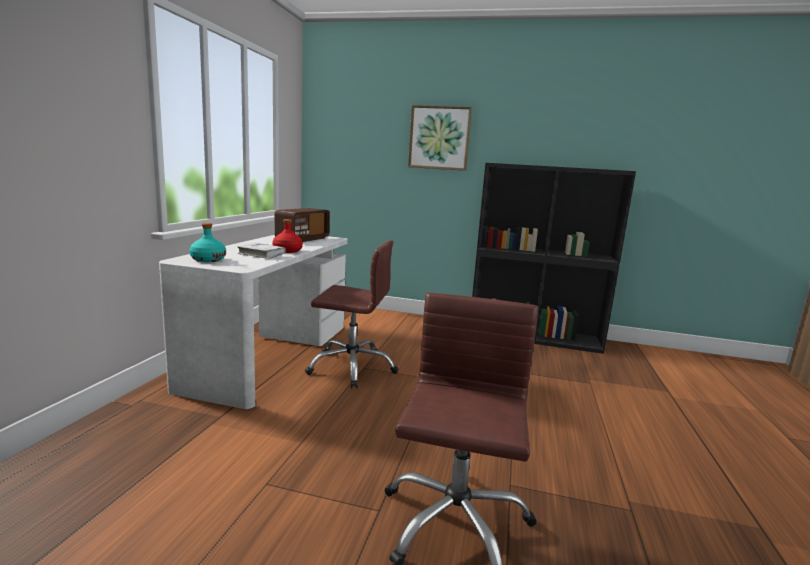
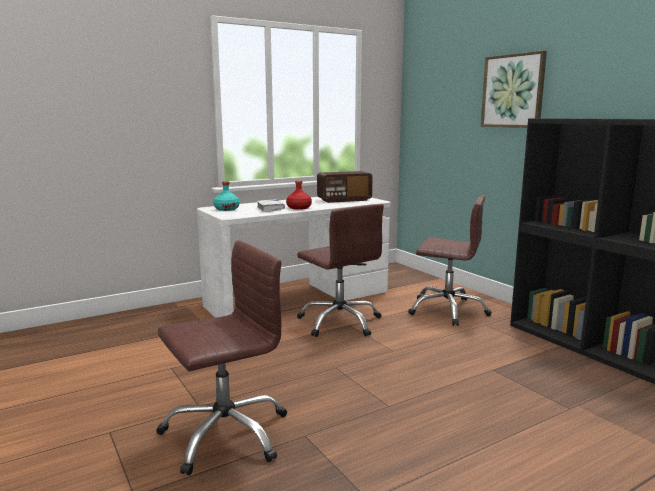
camera: 45 degrees right, 0 degrees up
(412, 333) = (447, 310): none -> brown office chair

